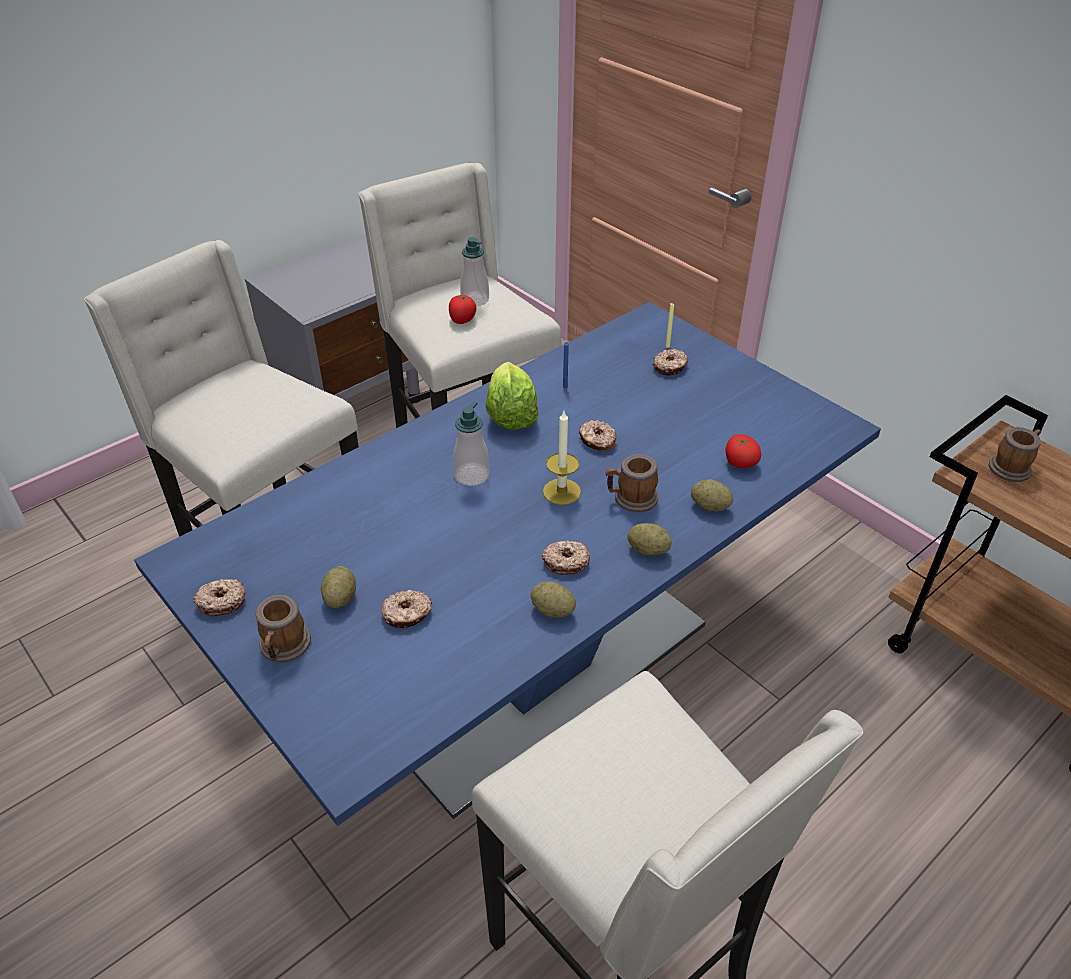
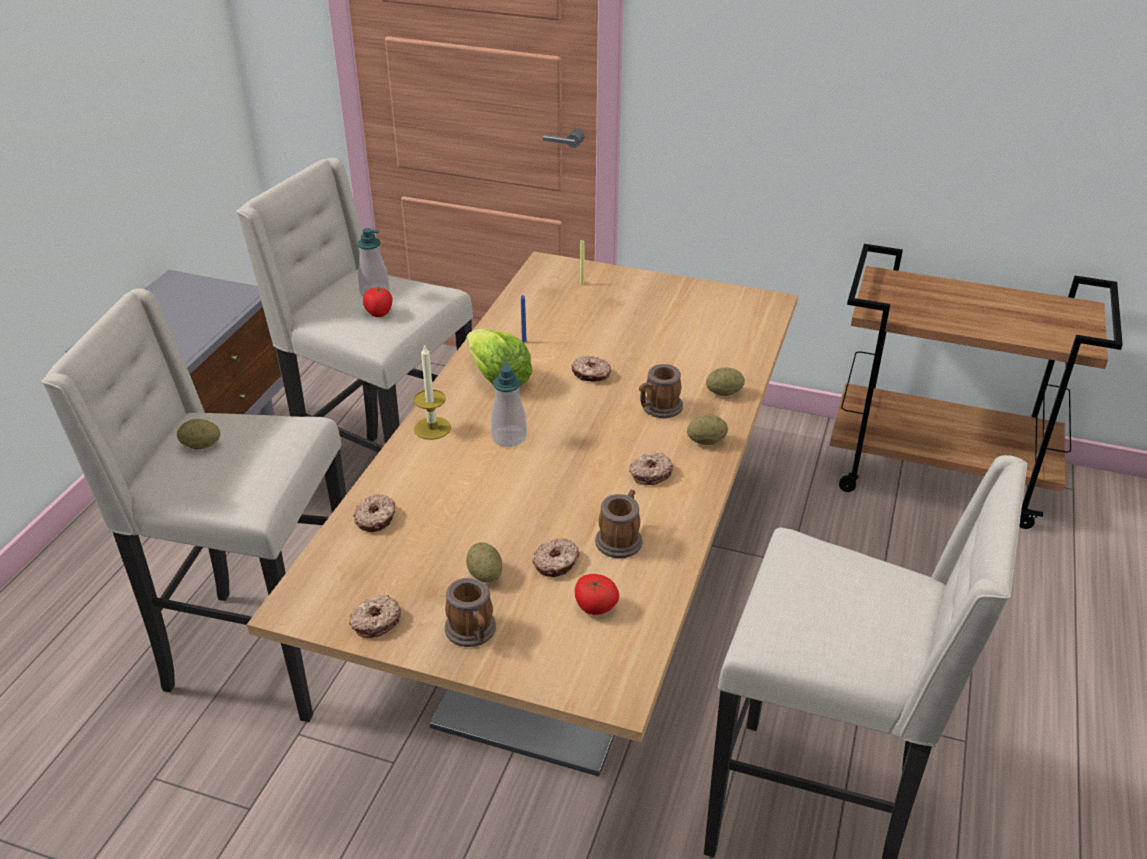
camera: 30 degrees left, 5 degrees down
(535, 665) = (573, 622): blue dining table -> beige dining table
(552, 610) = (673, 513): potato -> potato (201, 445)
(561, 491) = (598, 423): candle -> candle (432, 428)
(670, 367) = (599, 298): donut -> donut (376, 518)
(739, 463) = (718, 353): tomato -> tomato (595, 607)
(1012, 467) = (900, 296): mug -> mug (620, 539)

